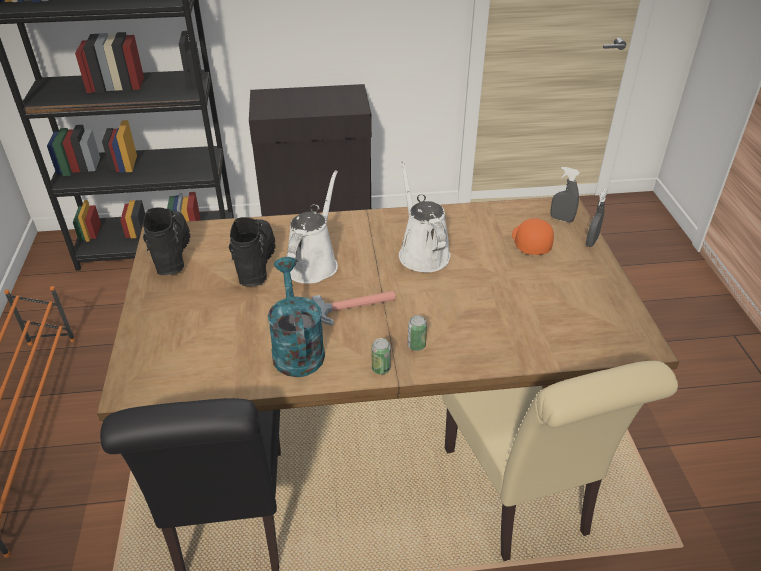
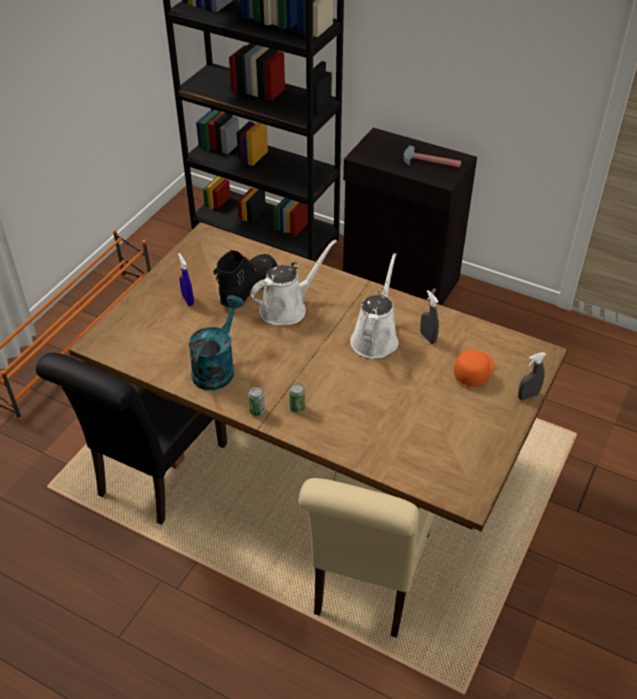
camera: 35 degrees right, 5 degrees up
(171, 252) = (199, 254): black boot -> none
(200, 299) = (188, 300): none -> blue spray bottle
(356, 308) = (283, 358): hammer -> hammer (431, 162)
(561, 219) = (525, 363): grey spray bottle -> grey spray bottle (428, 337)

